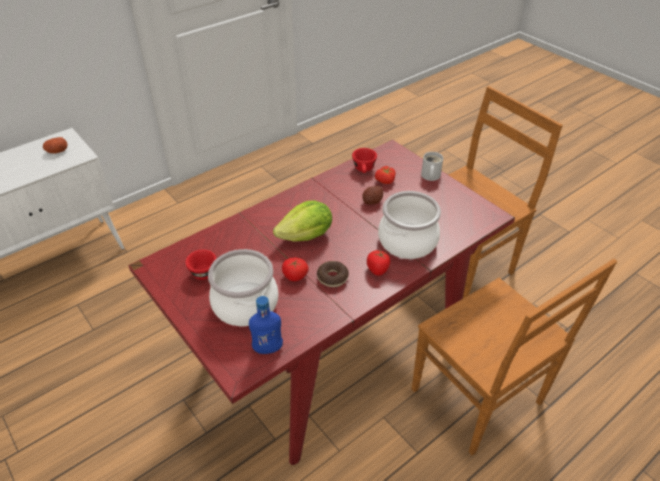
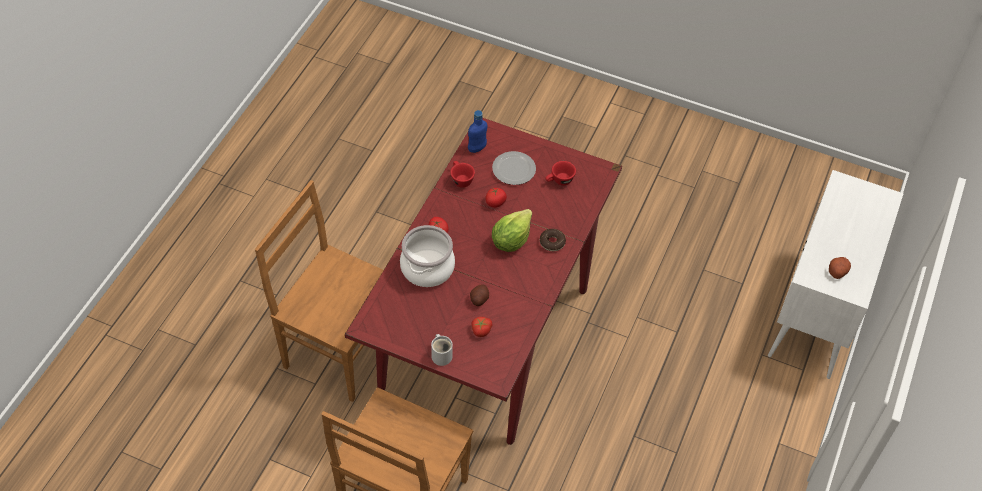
camera: 150 degrees right, 10 degrees up
(244, 304) = (514, 169): cooking pot -> plate
(332, 277) = (467, 212): donut -> donut (552, 242)
(364, 170) = (509, 337): red cup -> red cup (460, 179)

